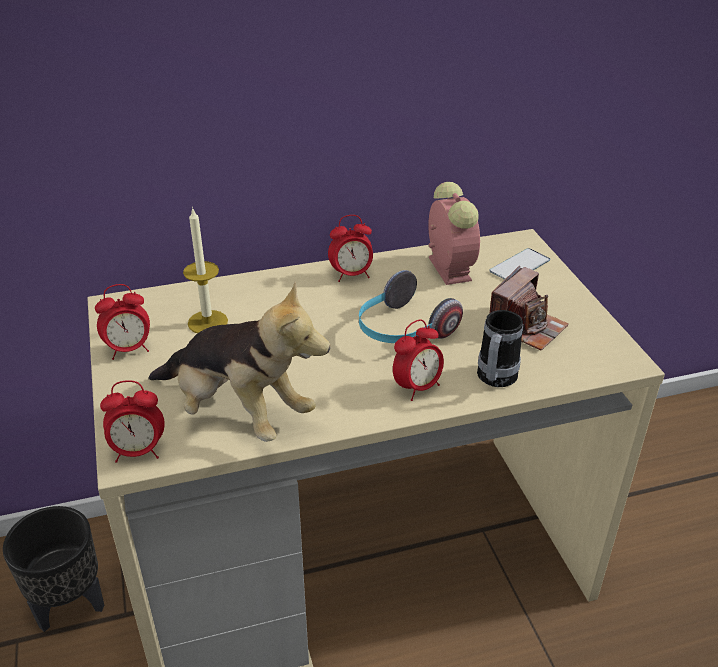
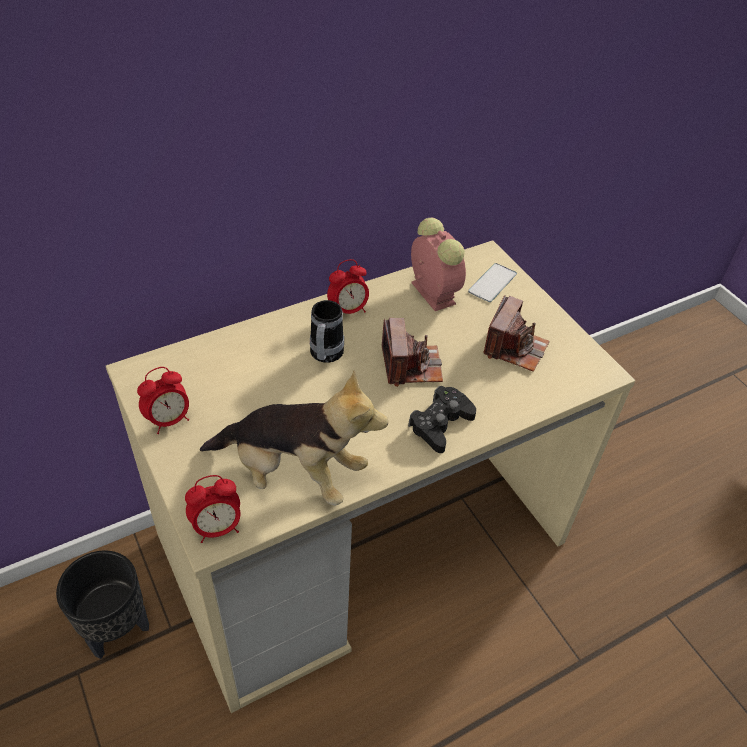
camera: 15 degrees left, 10 degrees up
(207, 322) = (233, 380): candle -> none
(402, 330) = (411, 365): headphones -> camera
(417, 387) = (440, 424): alarm clock -> black game controller
(494, 380) = (502, 407): mug -> mug (325, 356)

